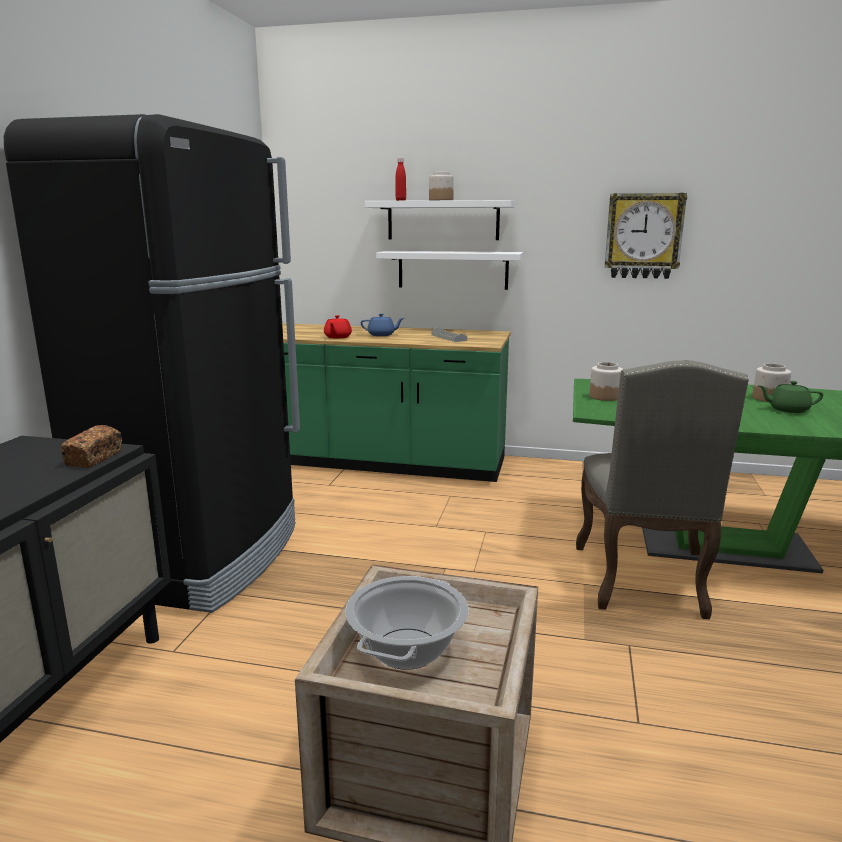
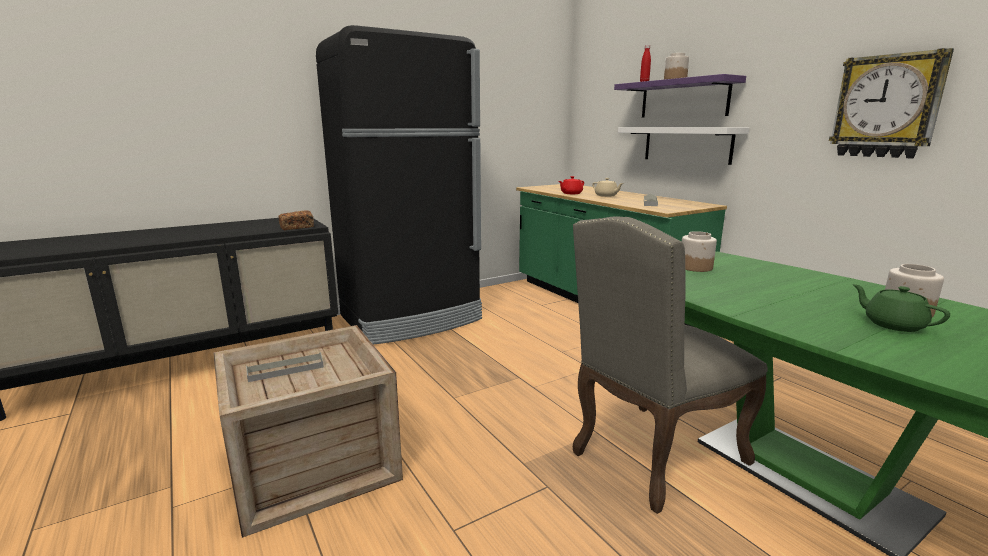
camera: 45 degrees right, 0 degrees up
(382, 335) = (606, 196): blue teapot -> beige teapot
(407, 649) = (286, 370): cooking pot -> grey tray
(443, 220) = (683, 99): white shelf -> purple shelf

